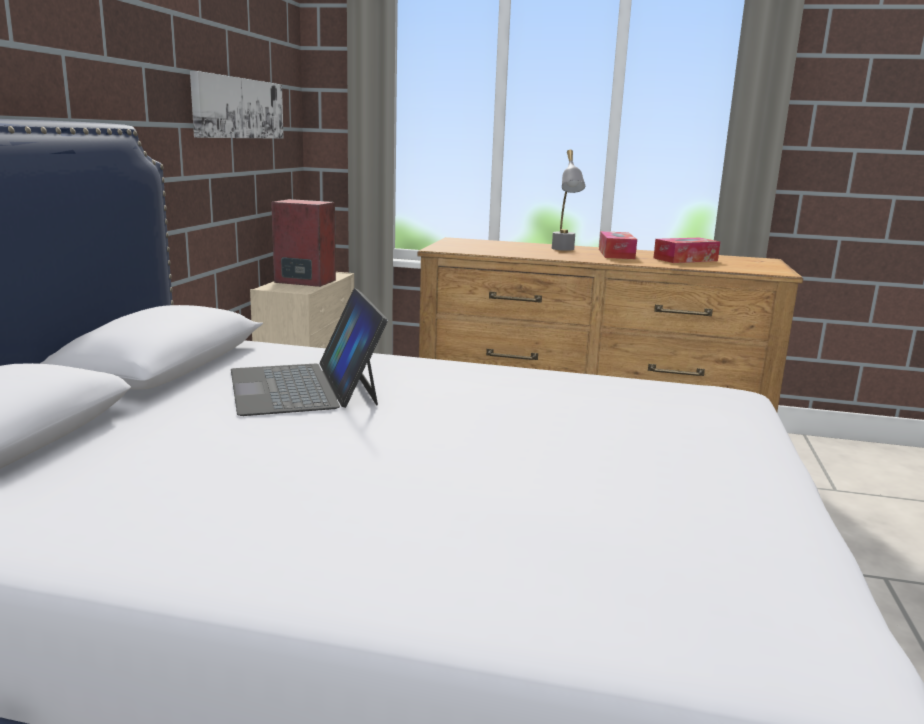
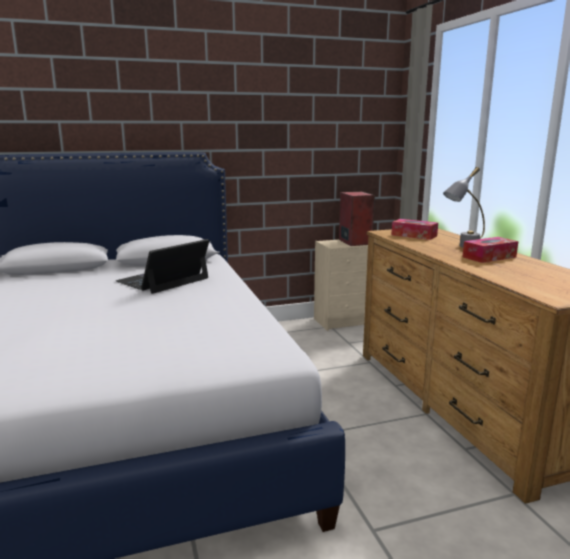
camera: 60 degrees right, 0 degrees up
(238, 108) = (318, 138): picture -> none
(685, 259) = (527, 272): tissue box -> tissue box (414, 235)

